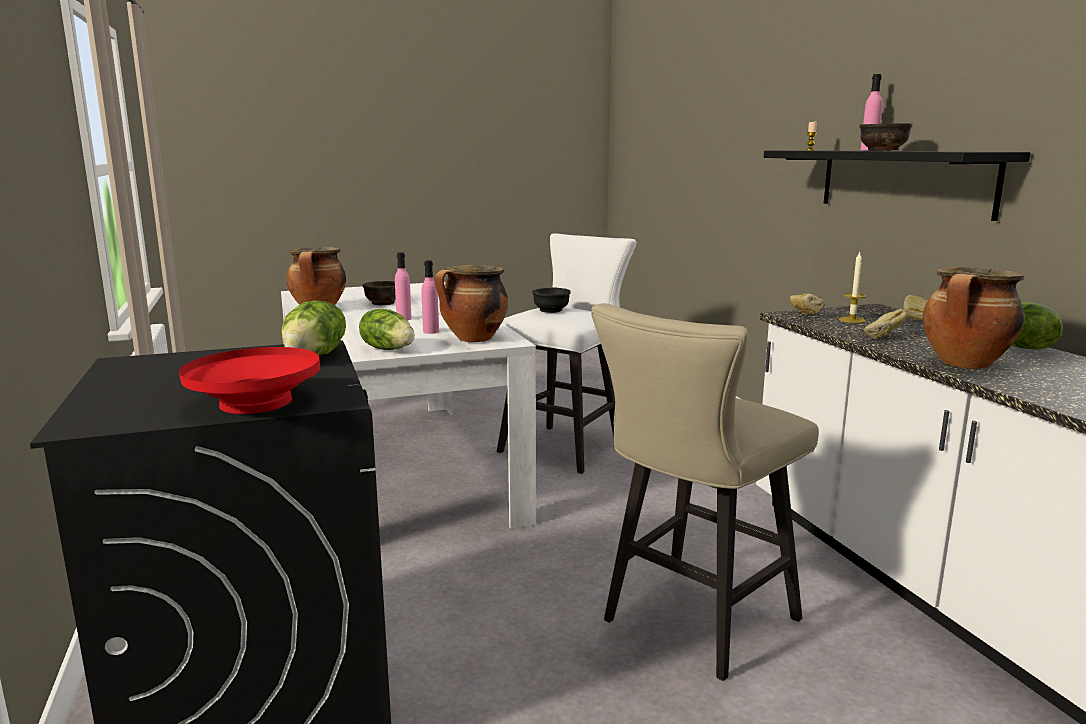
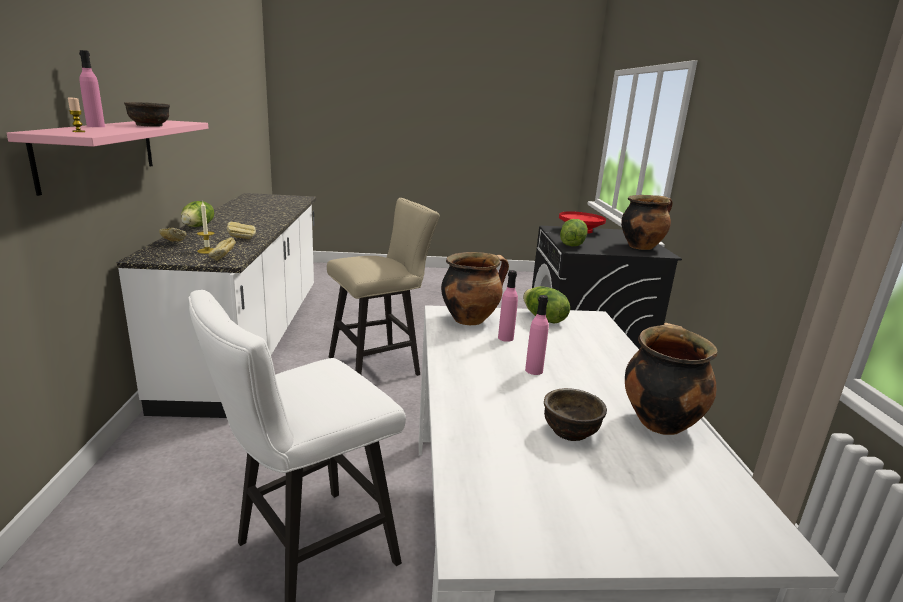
camera: 165 degrees left, 5 degrees up
(551, 310) = (332, 383): black bowl -> none
(903, 181) = (99, 151): black shelf -> pink shelf
(965, 365) = (262, 225): cooking pot -> cooking pot (641, 247)

